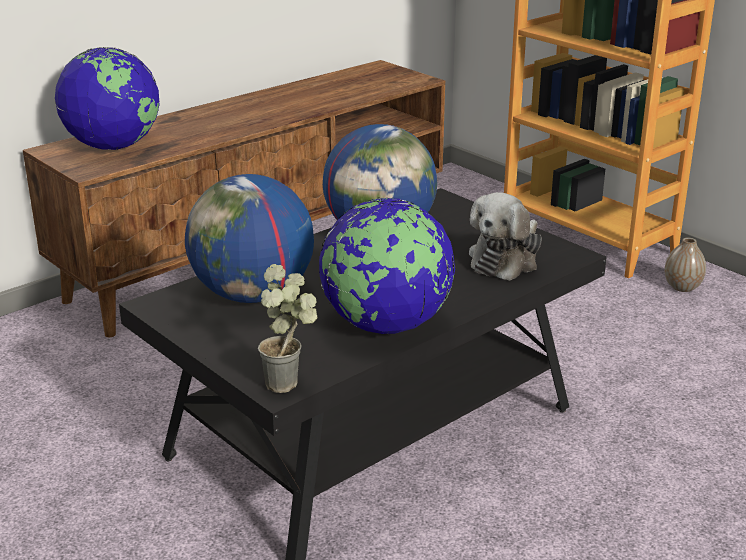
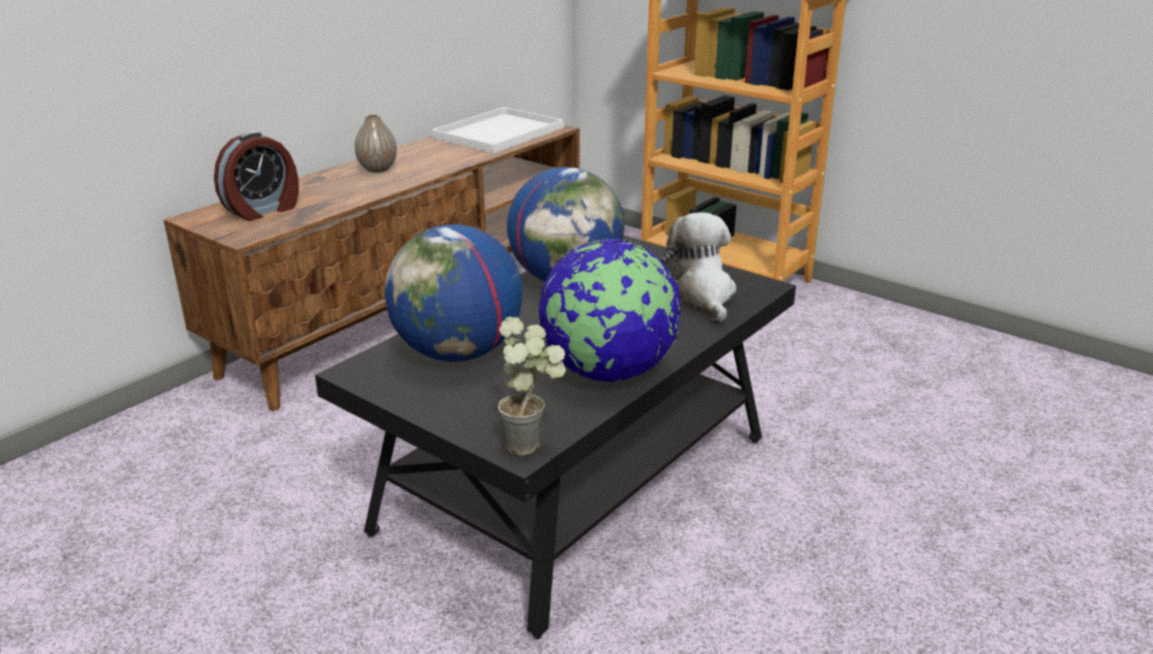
camera: 10 degrees left, 0 degrees up
(113, 146) = (263, 210): globe -> alarm clock
(363, 80) = (499, 132): none -> white tray
(506, 259) = (701, 296): plush toy -> plush toy turned 150 degrees clockwise
(682, 287) = (826, 312): vase -> vase (377, 169)

